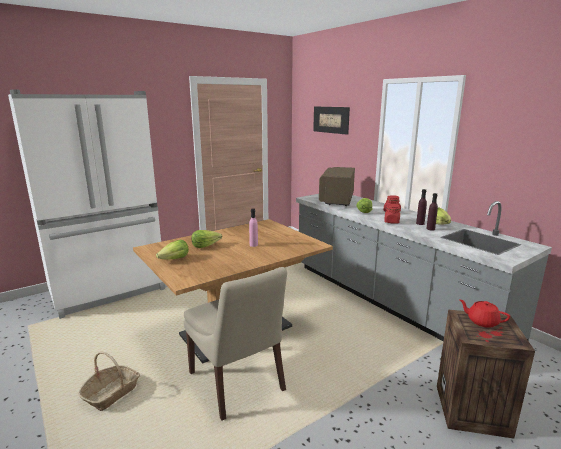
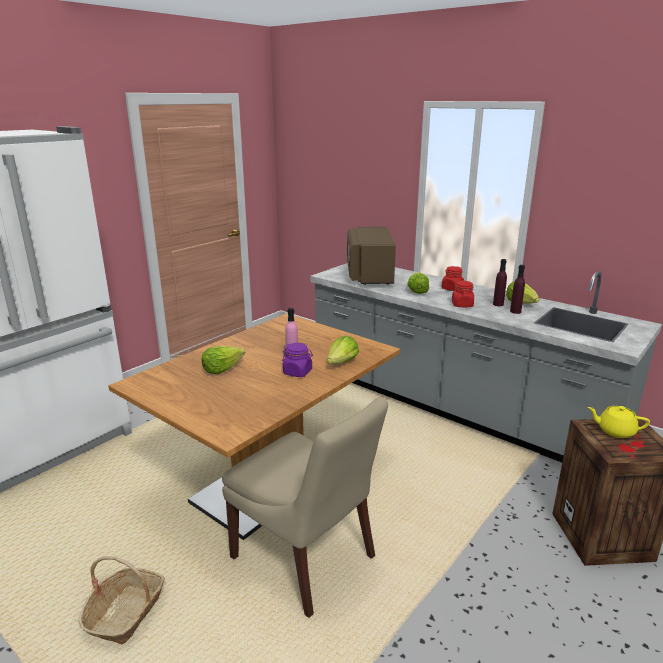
camera: 15 degrees left, 5 degrees up
(175, 259) = (191, 398): lettuce -> lettuce (342, 363)
(252, 252) = (297, 372): none -> purple jar
(330, 119) = (341, 156): picture -> none
(482, 321) = (615, 431): red teapot -> yellow teapot

